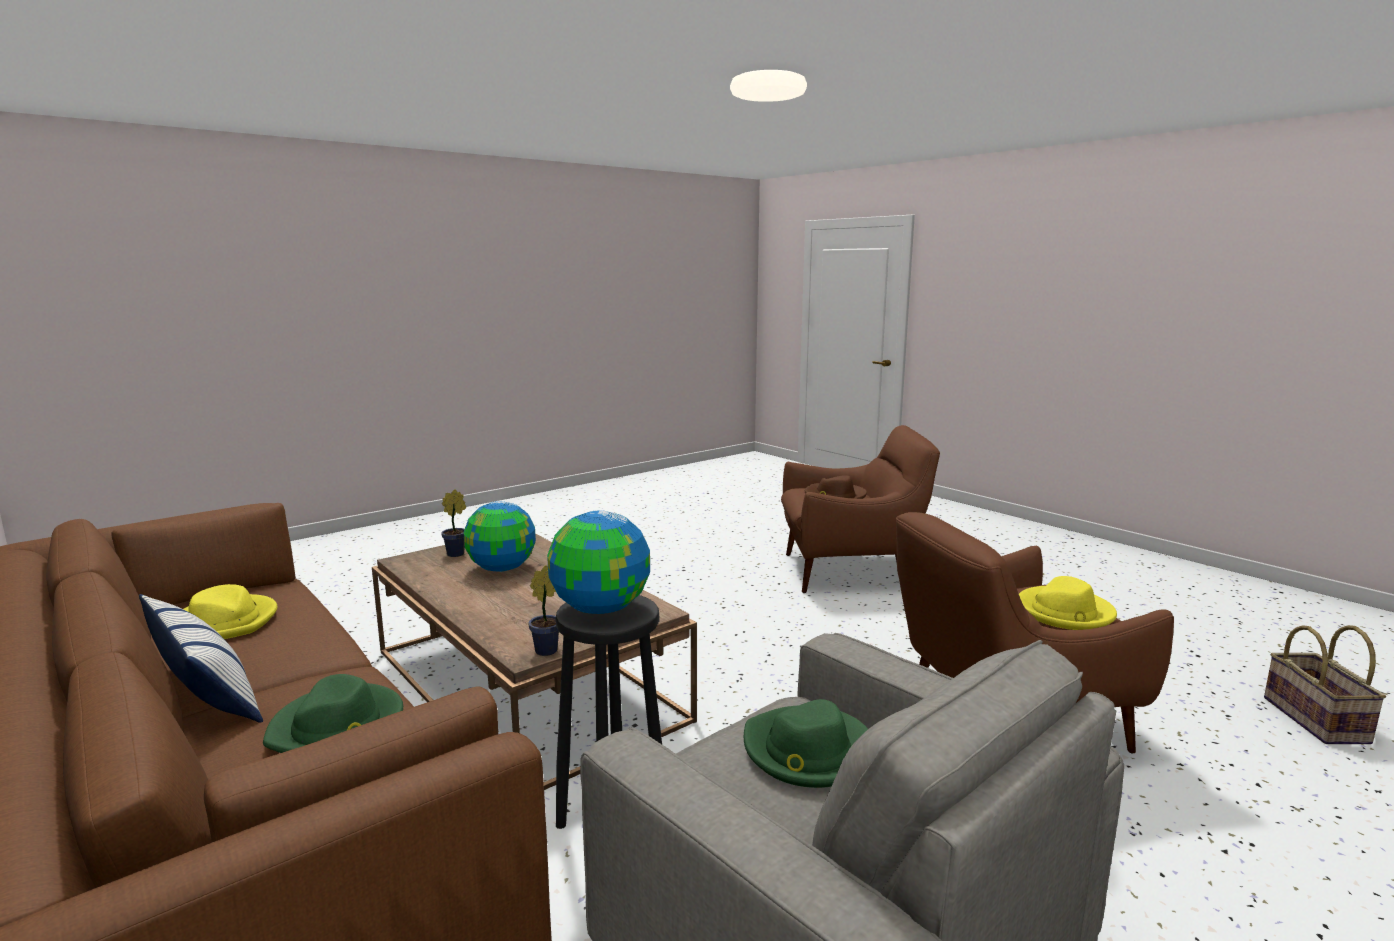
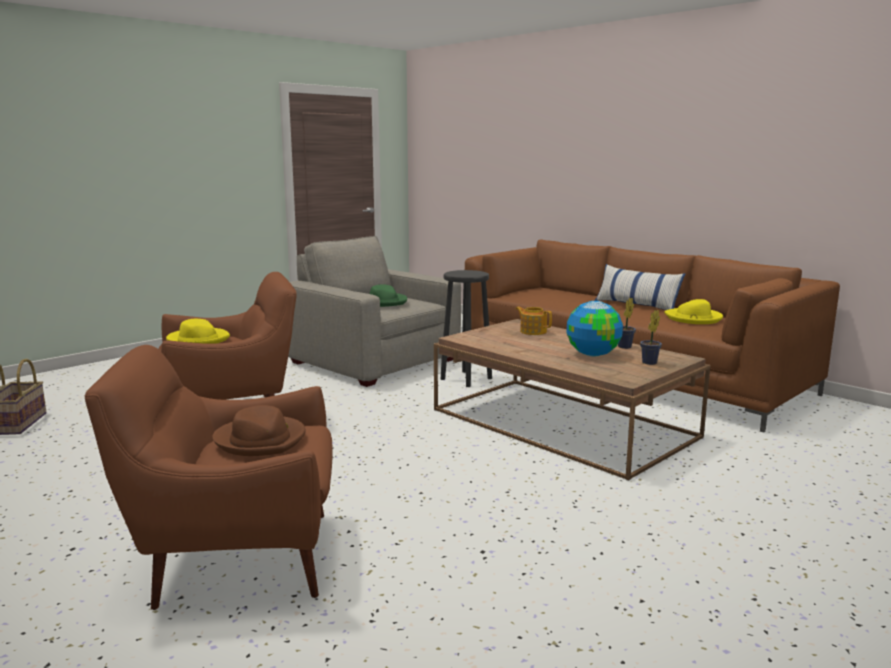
camera: 175 degrees right, 0 degrees up
(338, 726) = (562, 299): green hat -> none
(527, 622) = (533, 331): none -> teapot
(549, 650) = (508, 324): potted plant -> potted plant (623, 347)
(601, 609) = (469, 273): globe -> none

